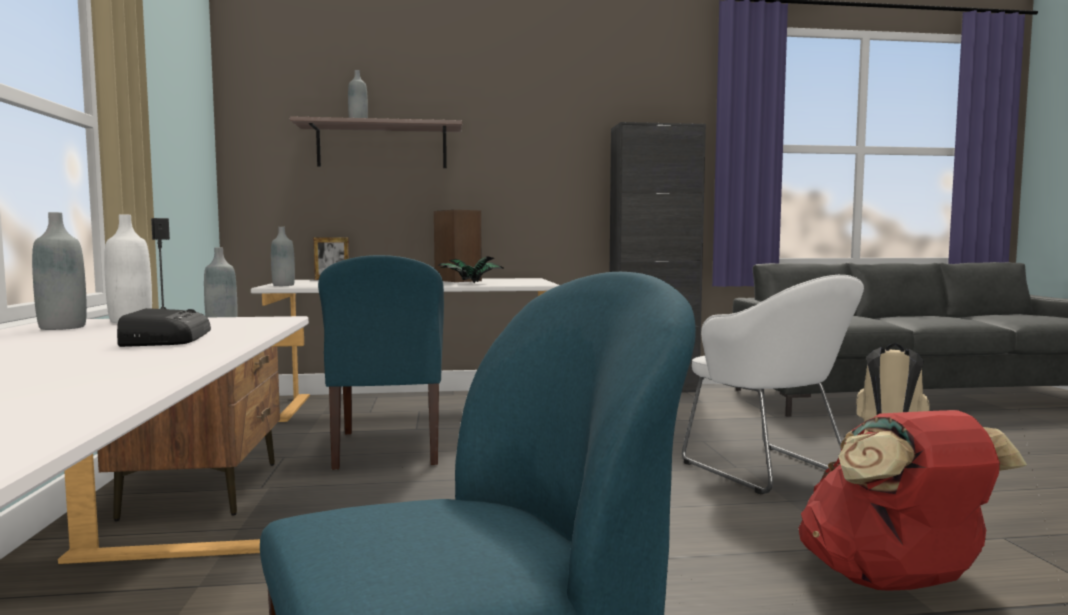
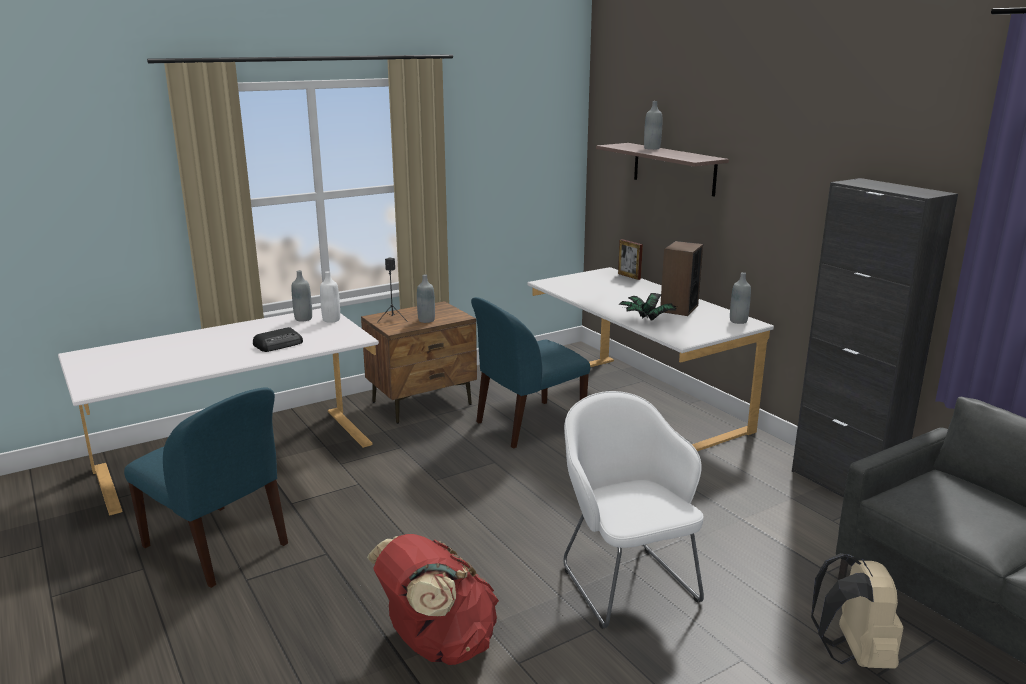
camera: 65 degrees right, 15 degrees up
(283, 285) = (554, 282): grey bottle -> grey bottle (738, 321)
(769, 471) = (625, 581): white armchair -> white armchair turned 120 degrees clockwise

